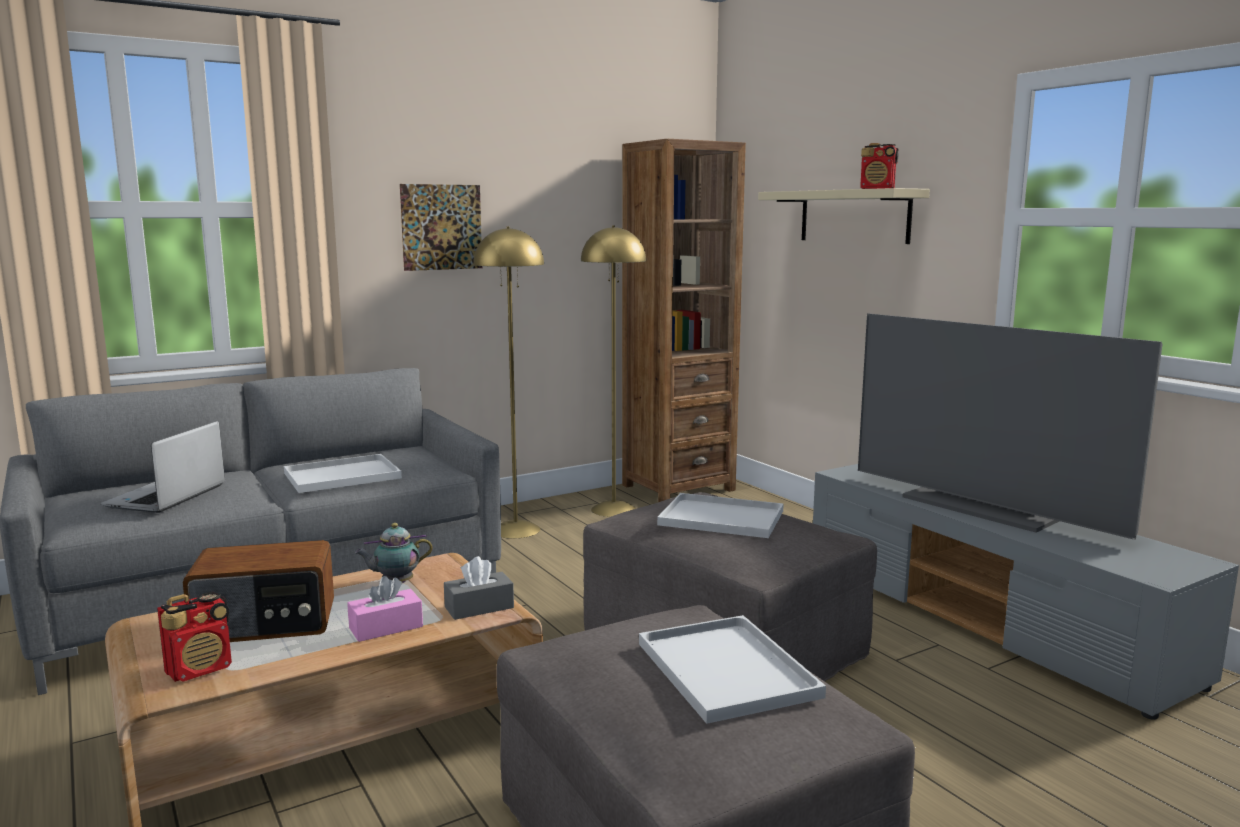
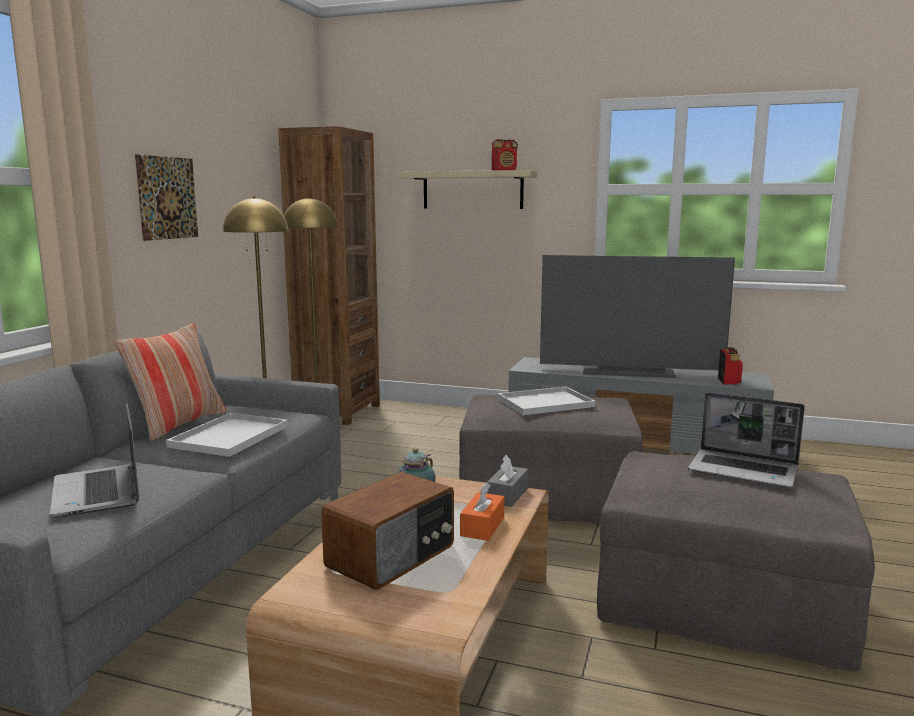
camera: 40 degrees left, 0 degrees up
(201, 669) = (428, 600): radio -> radio (728, 381)
(340, 456) = (179, 424): none -> pillow
(386, 627) = (482, 526): pink tissue box -> orange tissue box
(730, 671) = (744, 470): white tray -> laptop

